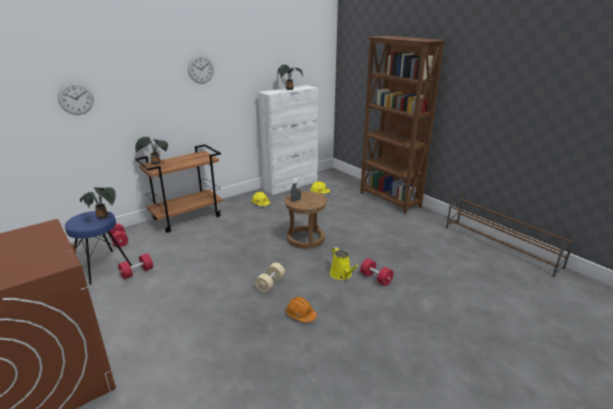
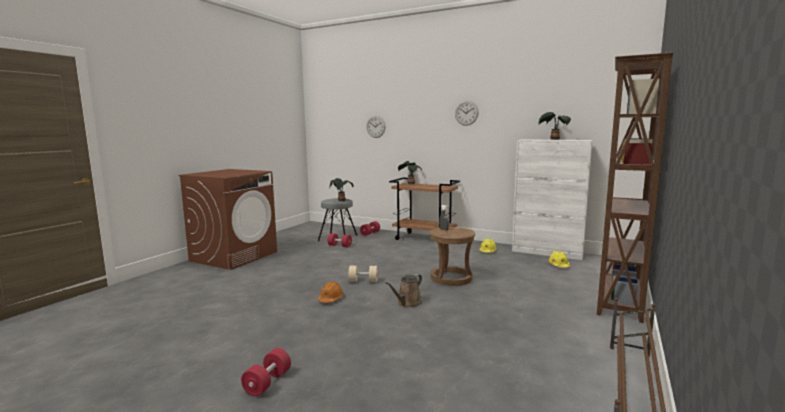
camera: 65 degrees right, 15 degrees down
(102, 266) = (338, 238): blue stool -> grey stool
(342, 274) = (407, 303): yellow watering can -> brown watering can
(376, 278) = (418, 319): red dumbbell -> red dumbbell (267, 382)

